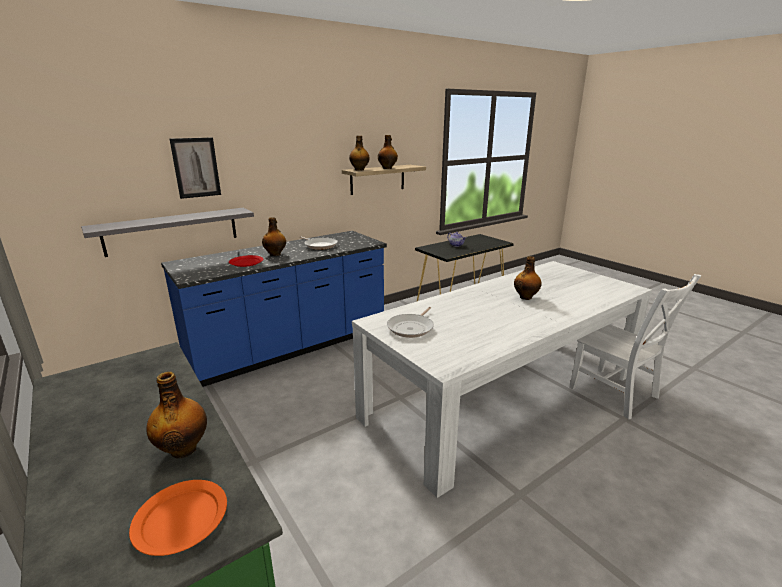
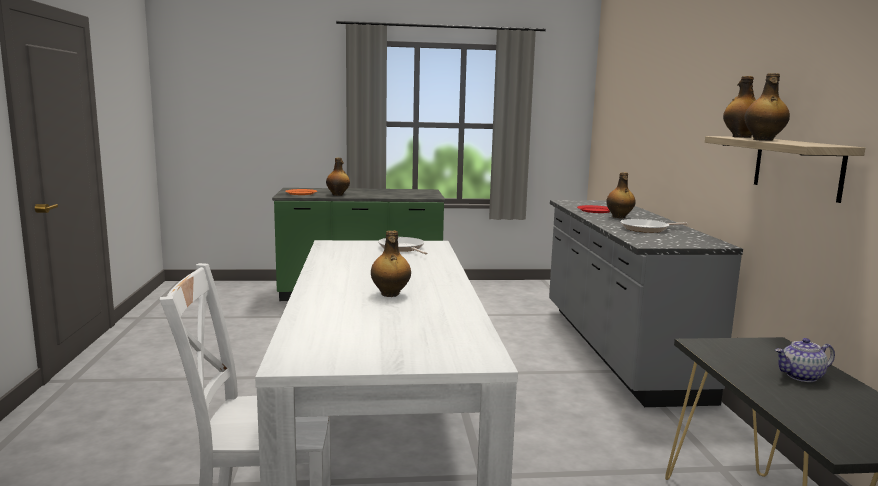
camera: 120 degrees right, 10 degrees down
(172, 231) = (632, 174): grey shelf -> none
(196, 167) = (652, 113): picture -> none
(291, 348) = (616, 349): blue counter -> grey counter

